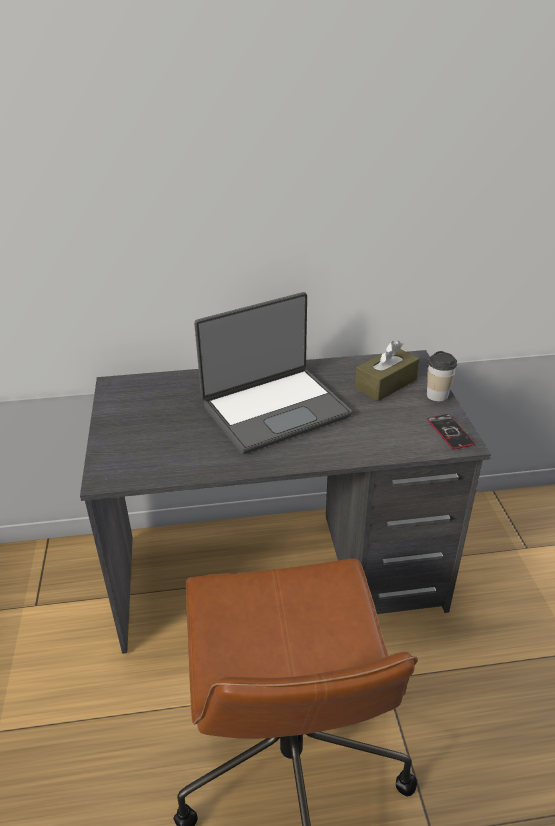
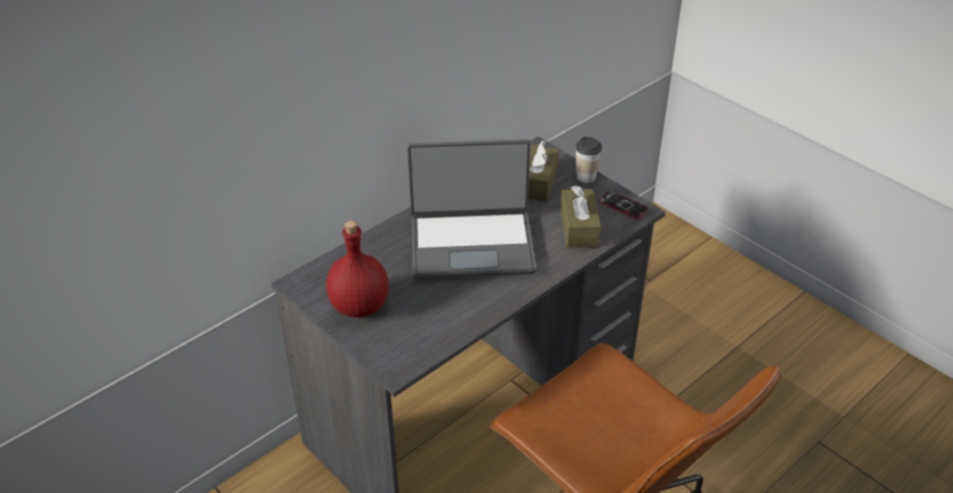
camera: 35 degrees left, 5 degrees up
(134, 418) = (358, 306): none -> red bottle
(274, 409) = (472, 244): laptop -> laptop turned 60 degrees clockwise
(385, 434) = (579, 228): none -> brown tissue box

